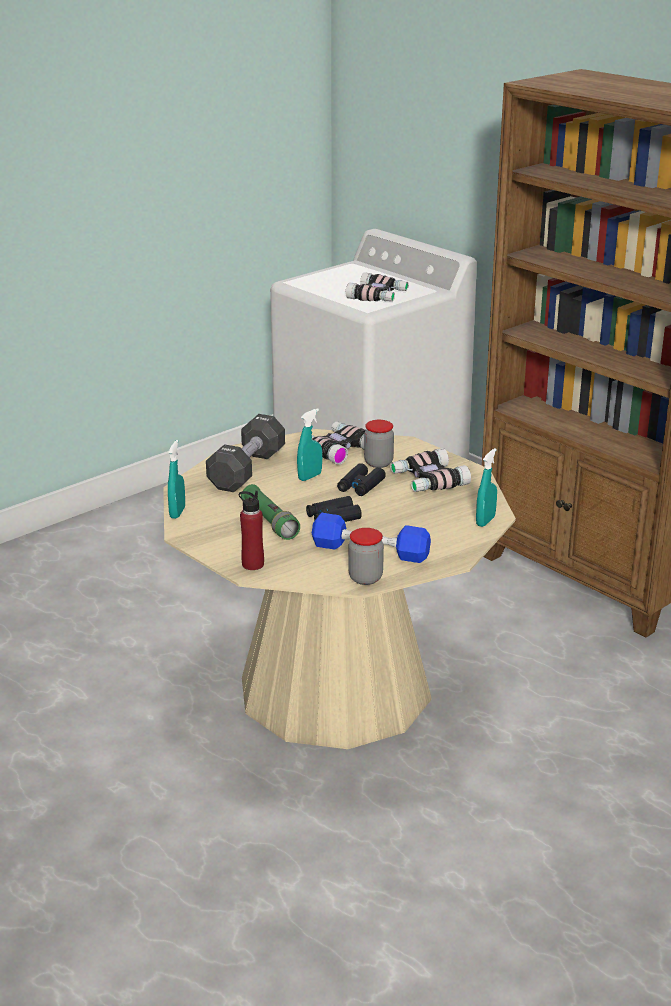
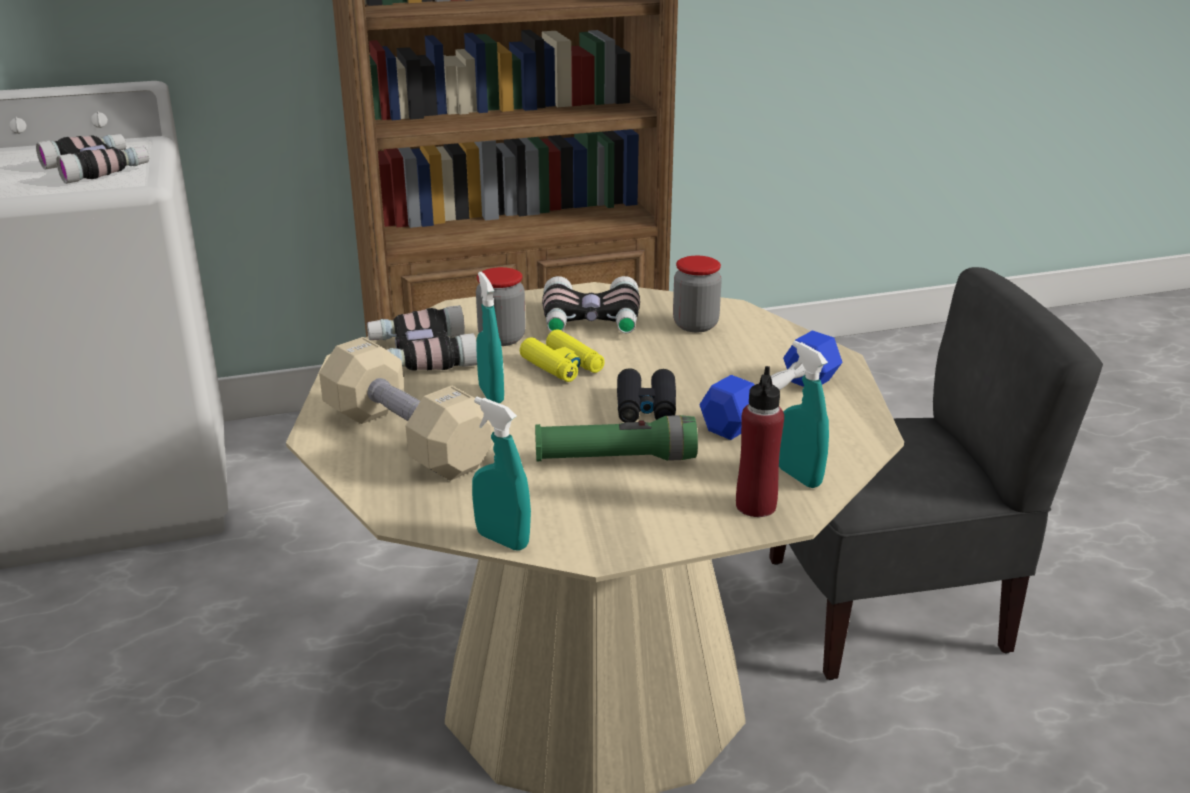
camera: 65 degrees left, 0 degrees up
(247, 470) = (407, 439): black dumbbell -> beige dumbbell
(360, 486) = (562, 366): black binoculars -> yellow binoculars
(365, 578) = (853, 425): jar -> jar (695, 325)
(485, 521) = (740, 316): turquoise spray bottle -> turquoise spray bottle (799, 477)
(514, 787) = (887, 608): none -> grey chair

